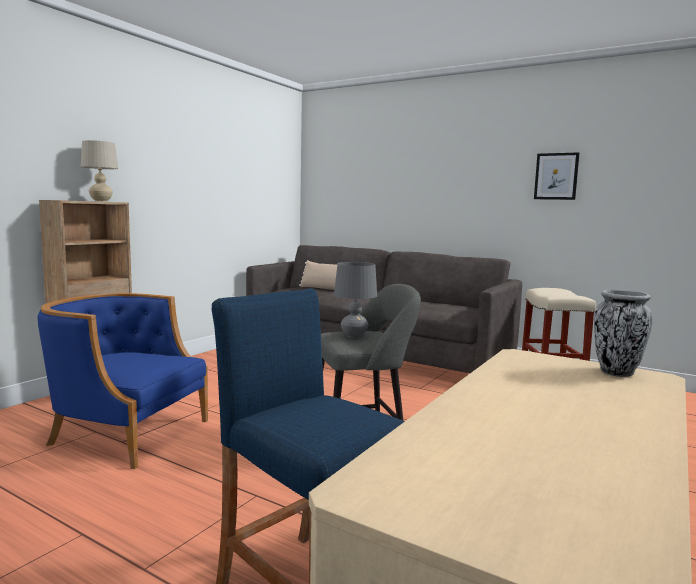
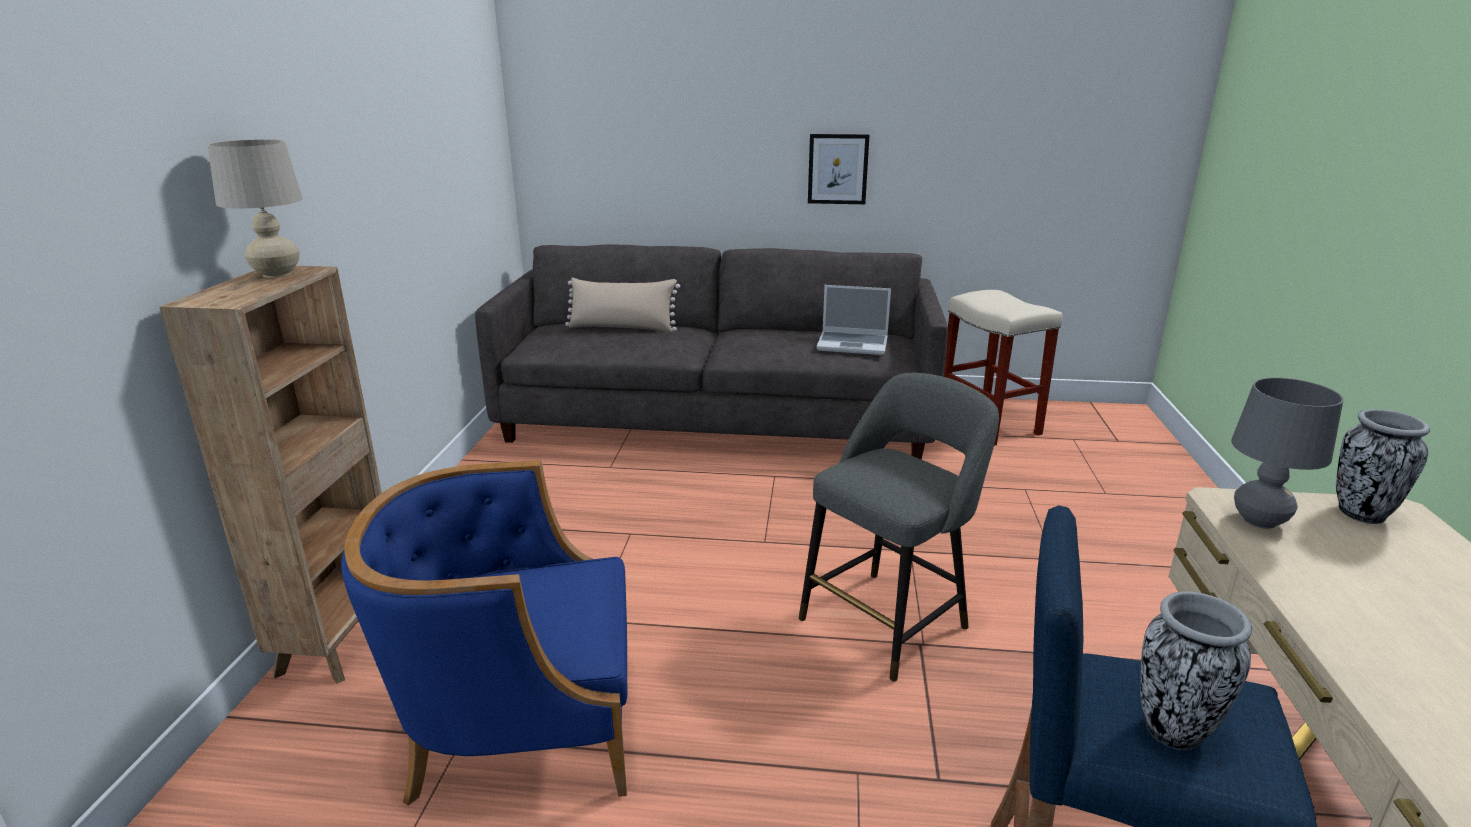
camera: 25 degrees left, 15 degrees up
(307, 416) = (1172, 729): none -> vase
(354, 335) = (889, 475): grey table lamp -> grey table lamp (1259, 521)
(445, 307) = (853, 344): none -> laptop
(556, 176) = (980, 116): picture -> picture (838, 169)

